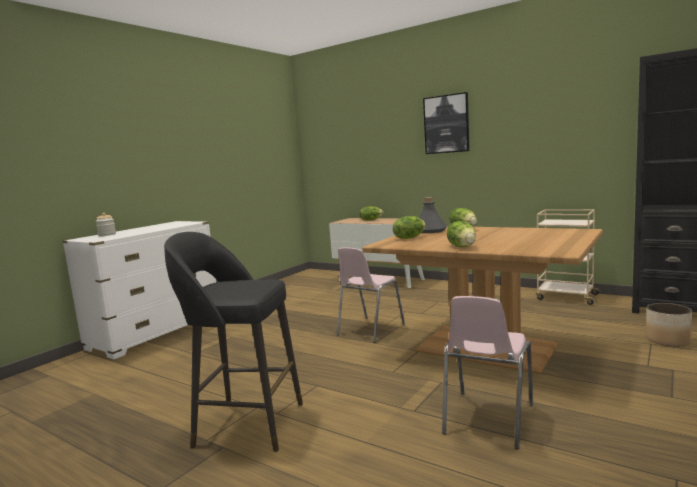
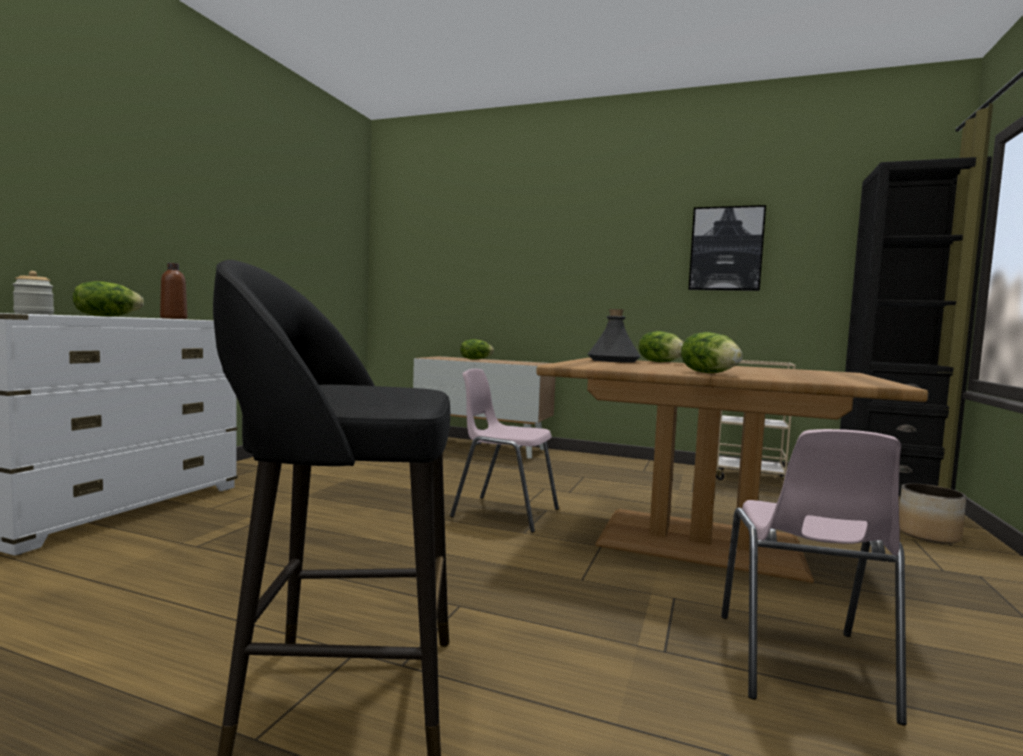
camera: 15 degrees left, 5 degrees down
(176, 222) = (173, 318): none -> brown bottle
(370, 330) = (504, 513): pink chair -> pink chair turned 90 degrees clockwise
(409, 238) = (597, 363): lettuce -> lettuce (106, 316)
(446, 124) = (595, 236): picture -> picture (726, 249)

